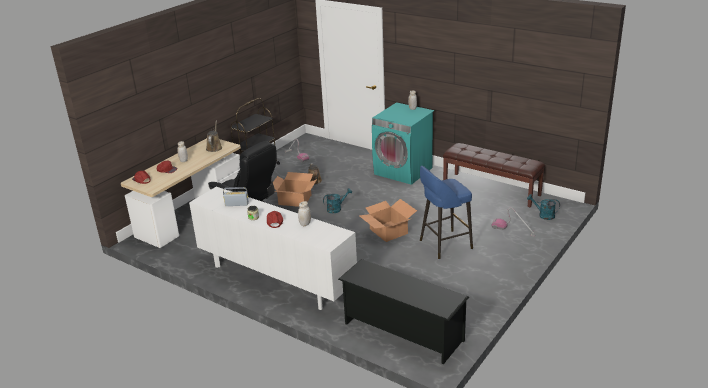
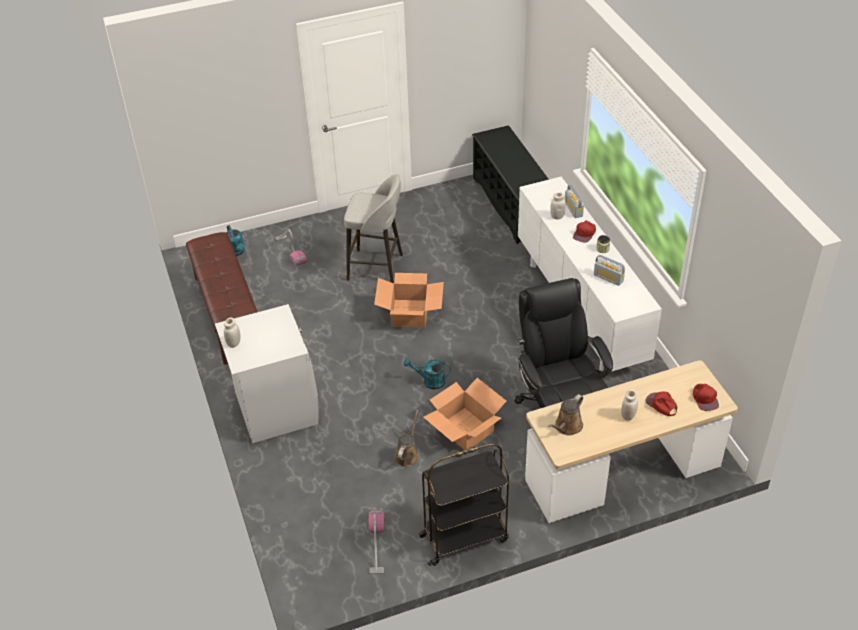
camera: 145 degrees left, 15 degrees up
(297, 233) = (573, 209): none -> radio
(404, 171) = (274, 407): turquoise washing machine -> white washing machine
(444, 245) = (377, 268): blue stool -> grey stool

